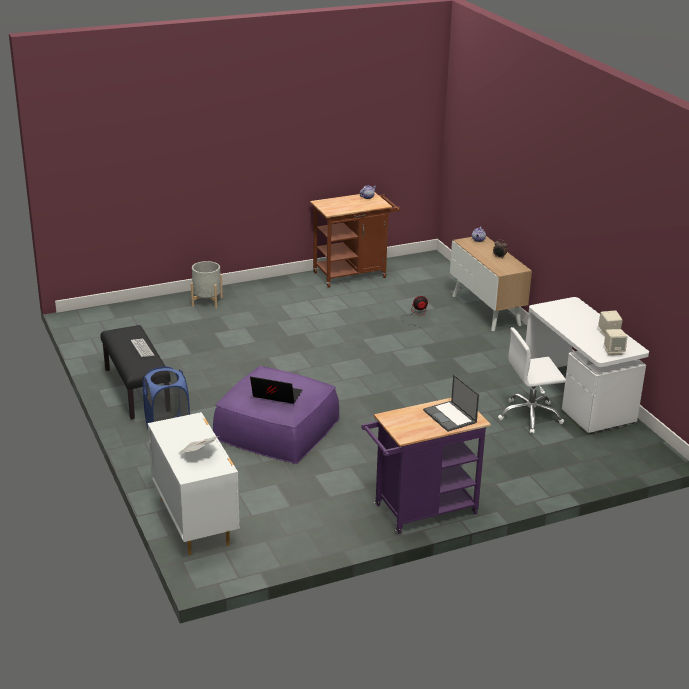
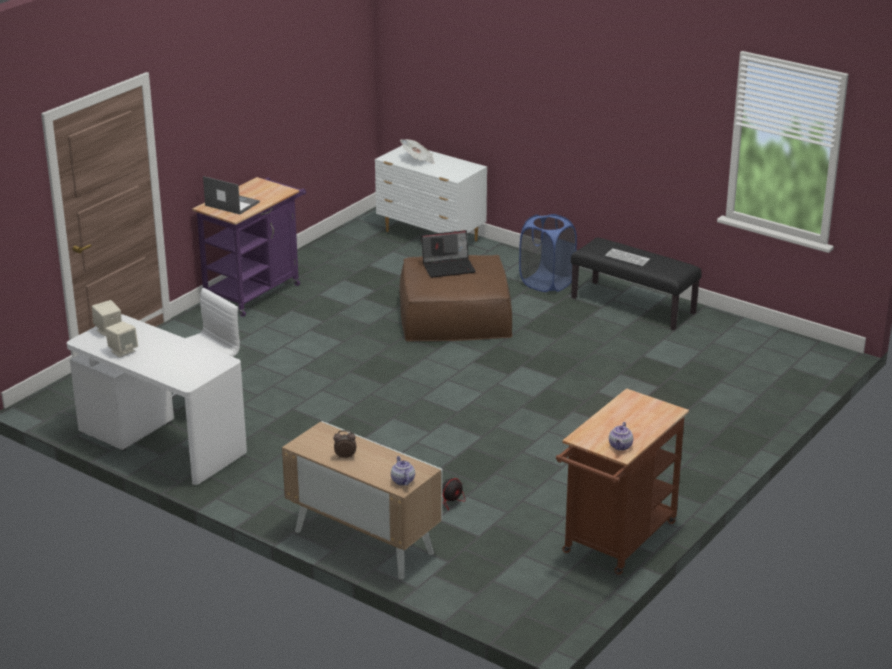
camera: 150 degrees right, 0 degrees up
(207, 302) = (732, 423): grey planter -> none
(276, 428) = (455, 314): purple ottoman -> brown ottoman

